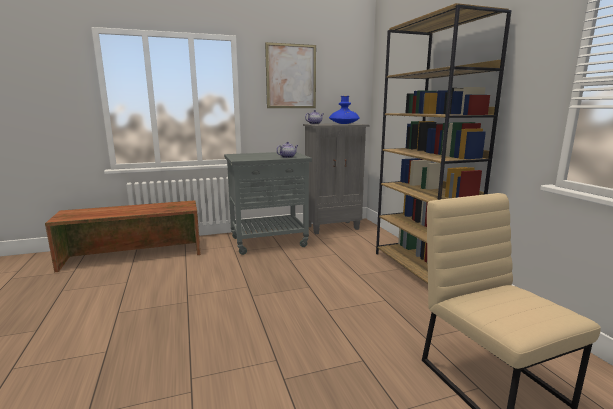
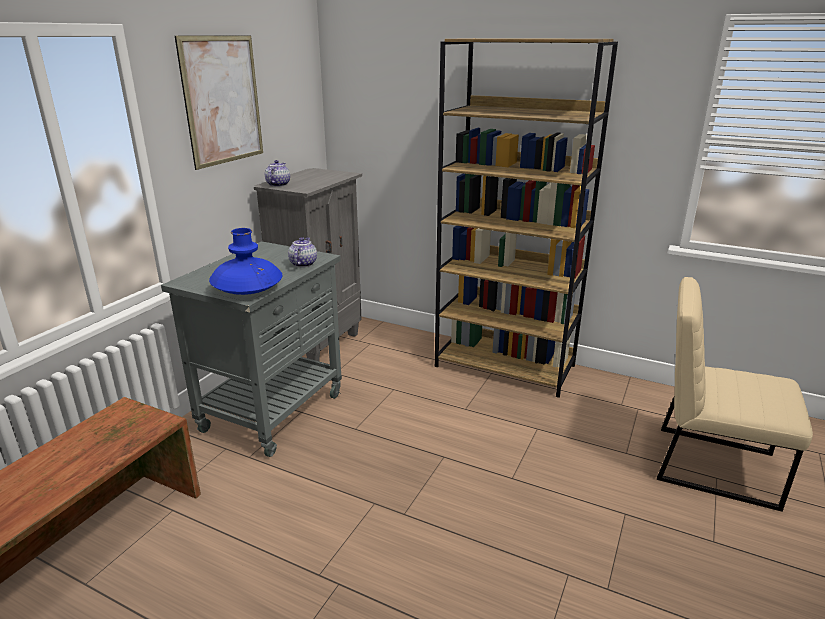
camera: 45 degrees left, 10 degrees up
(344, 124) = (319, 176): blue vase -> blue vase (247, 289)

